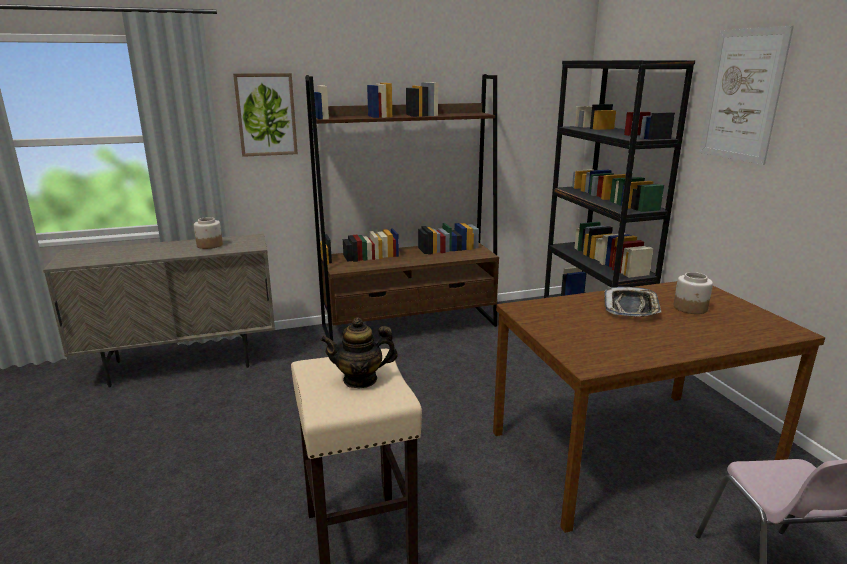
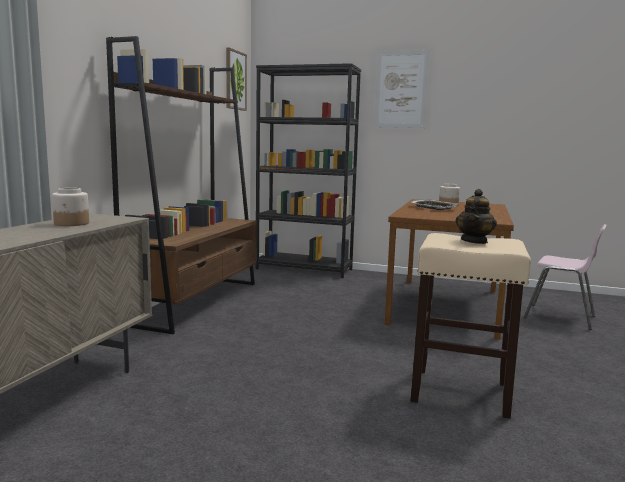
camera: 55 degrees left, 10 degrees down
(266, 115) = (69, 74): picture -> picture (235, 80)

